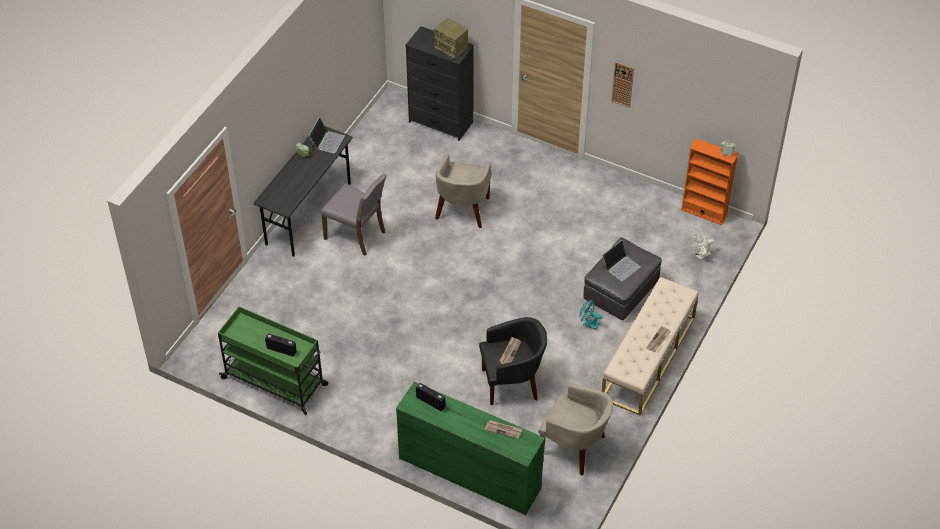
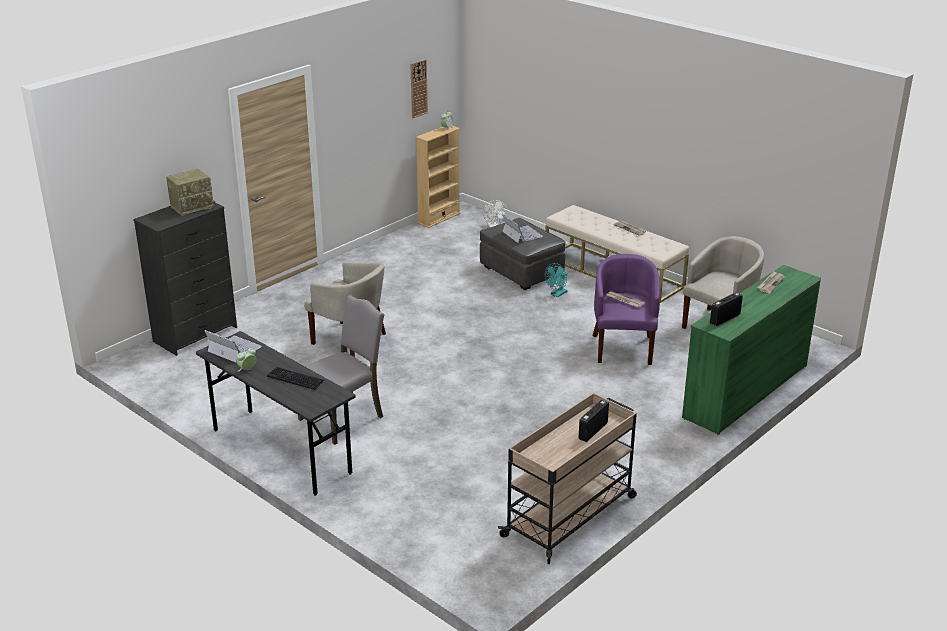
camera: 75 degrees left, 20 degrees down
(275, 382) = (570, 516): green cart -> beige cart
(298, 182) = (296, 379): none -> keyboard
(512, 382) = (623, 347): black armchair -> purple armchair
(623, 84) = (345, 126): wall clock -> wall clock (418, 88)
(704, 212) = (439, 218): orange bookcase -> beige bookcase

